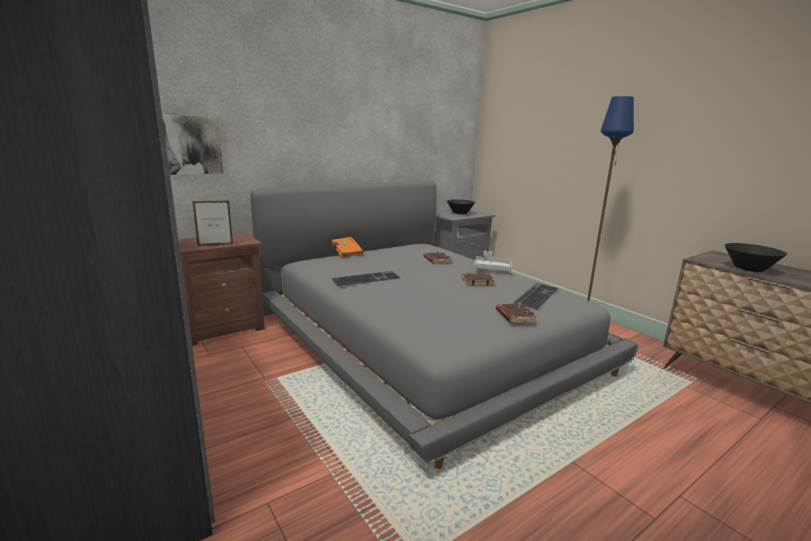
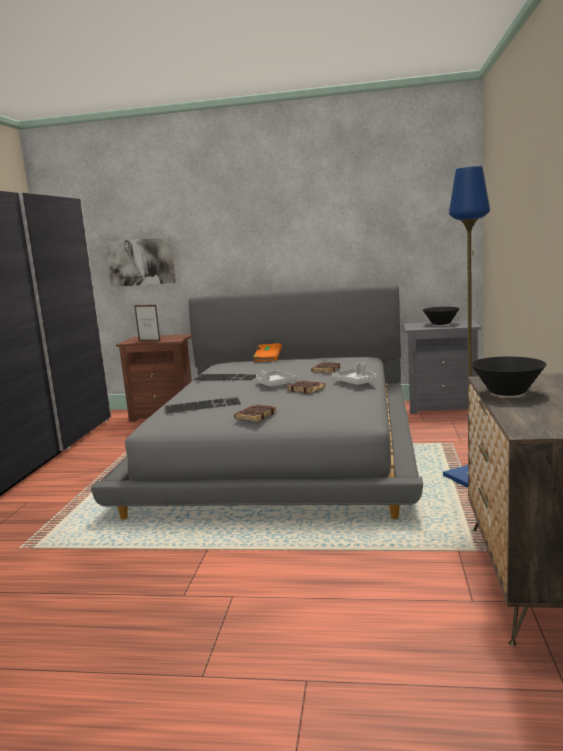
camera: 45 degrees right, 5 degrees down
(434, 280) = (274, 384): none -> grey tray
(535, 295) = (325, 406): keyboard -> keyboard (203, 405)

